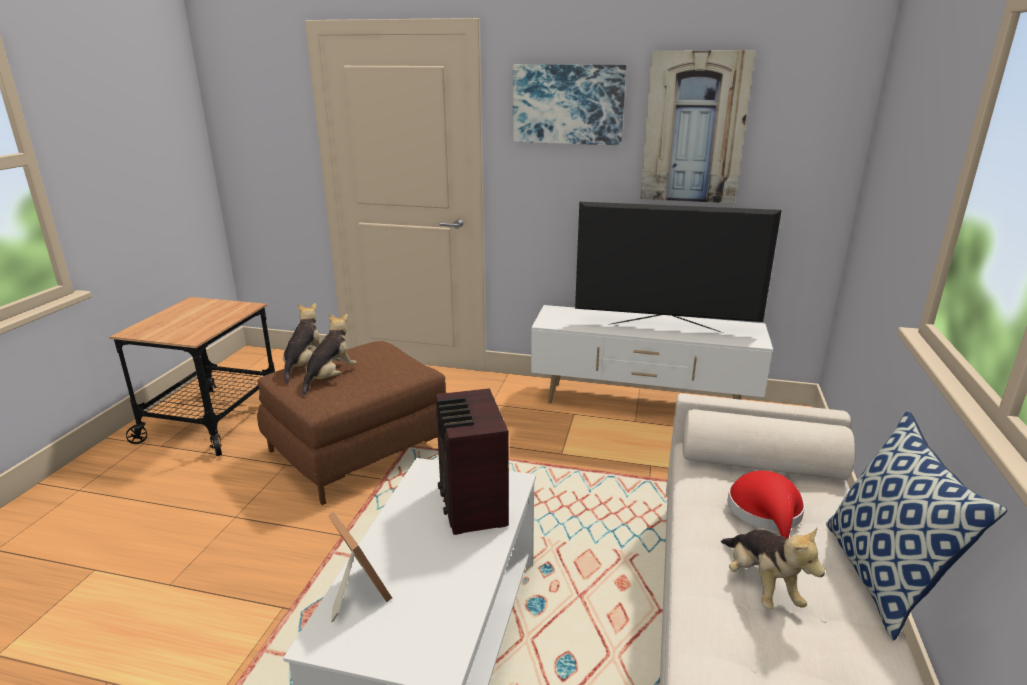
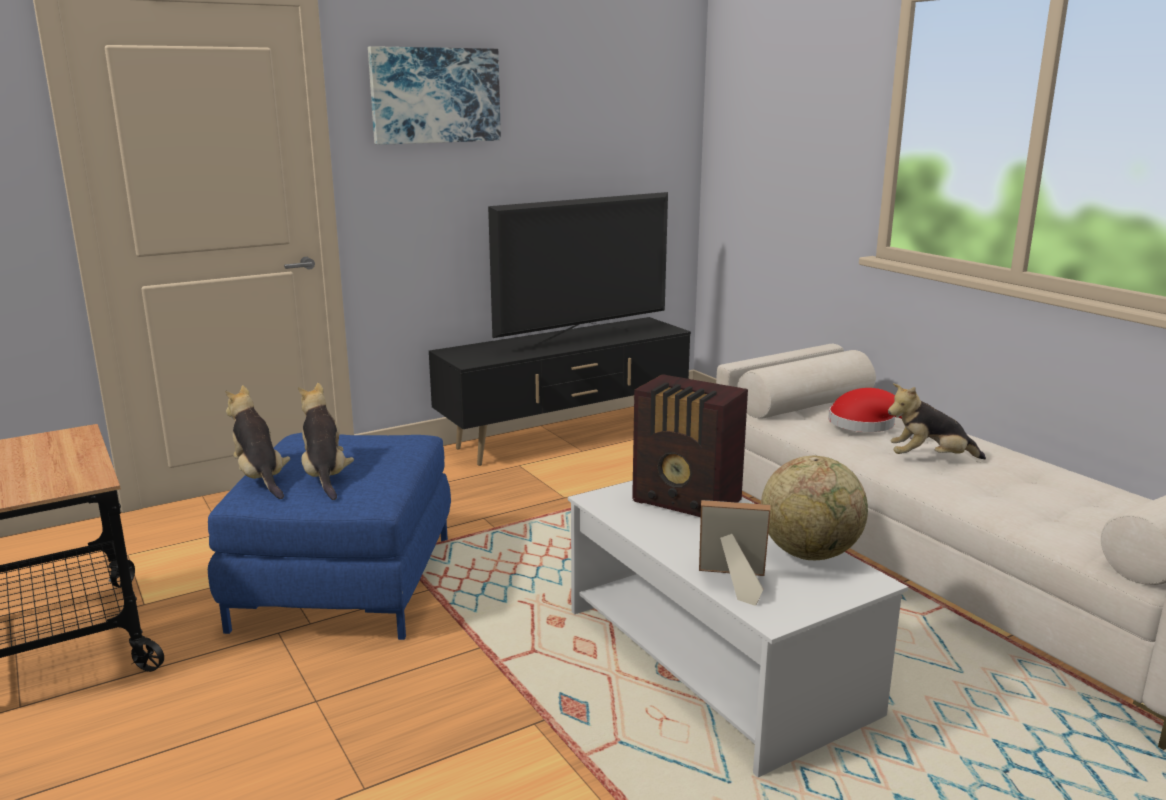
camera: 45 degrees left, 5 degrees down
(358, 450) = (347, 581): brown ottoman -> blue ottoman
(454, 607) = (810, 553): none -> globe
(642, 404) = (566, 436): white tv stand -> black tv stand
(694, 128) = (565, 117): picture -> none
(760, 586) = (929, 459): plush toy -> plush toy turned 150 degrees clockwise
(882, 578) = (968, 430): pillow -> none

